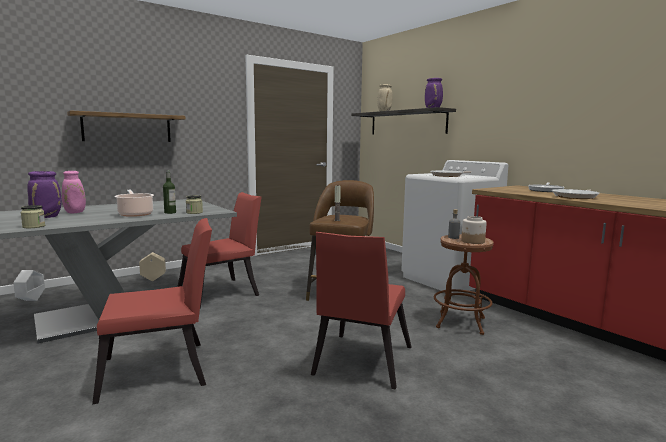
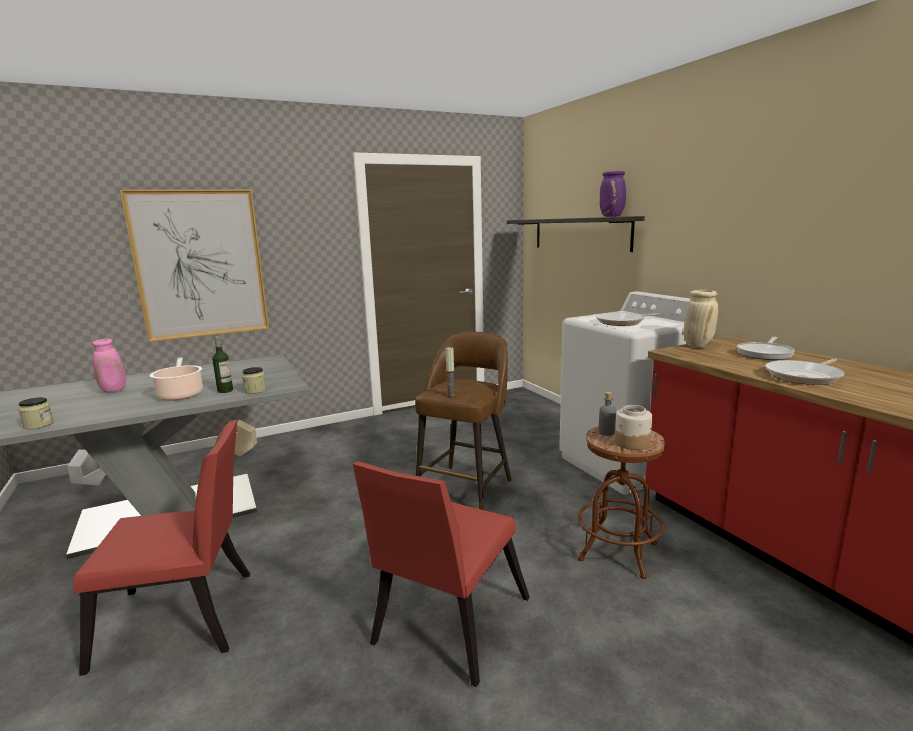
camera: 10 degrees right, 5 degrees up
(47, 217) = (73, 402): purple vase -> none
(127, 128) = (200, 264): shelf -> picture
(223, 293) = (315, 480): red chair -> none
(384, 112) = (549, 218): beige vase -> beige vase (697, 345)

